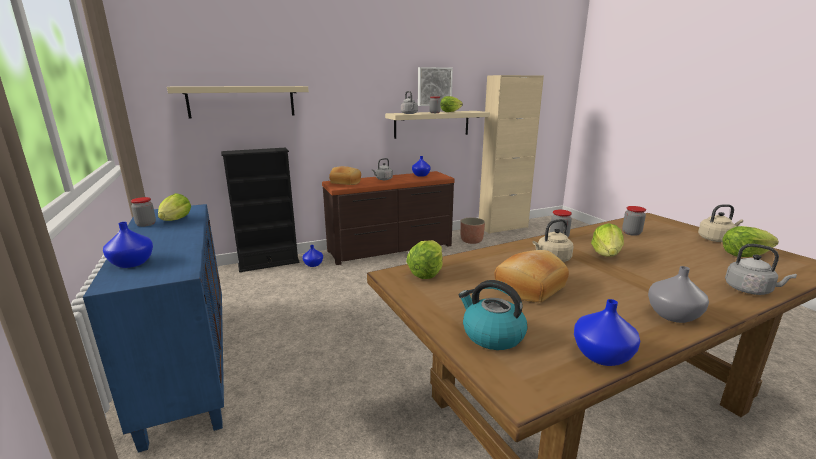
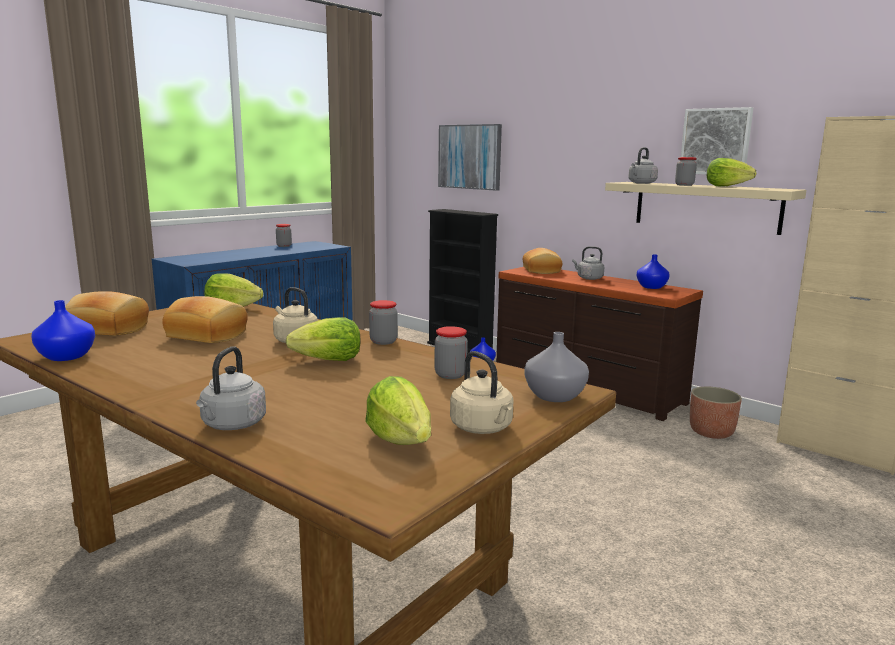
camera: 65 degrees right, 5 degrees down
(132, 263) = (204, 255): blue vase -> none
(176, 220) = (299, 248): lettuce -> none
(242, 101) = (470, 157): beige shelf -> picture
(492, 335) = (107, 330): kettle -> bread
(674, 316) = (144, 382): grey vase -> grey vase (553, 396)

